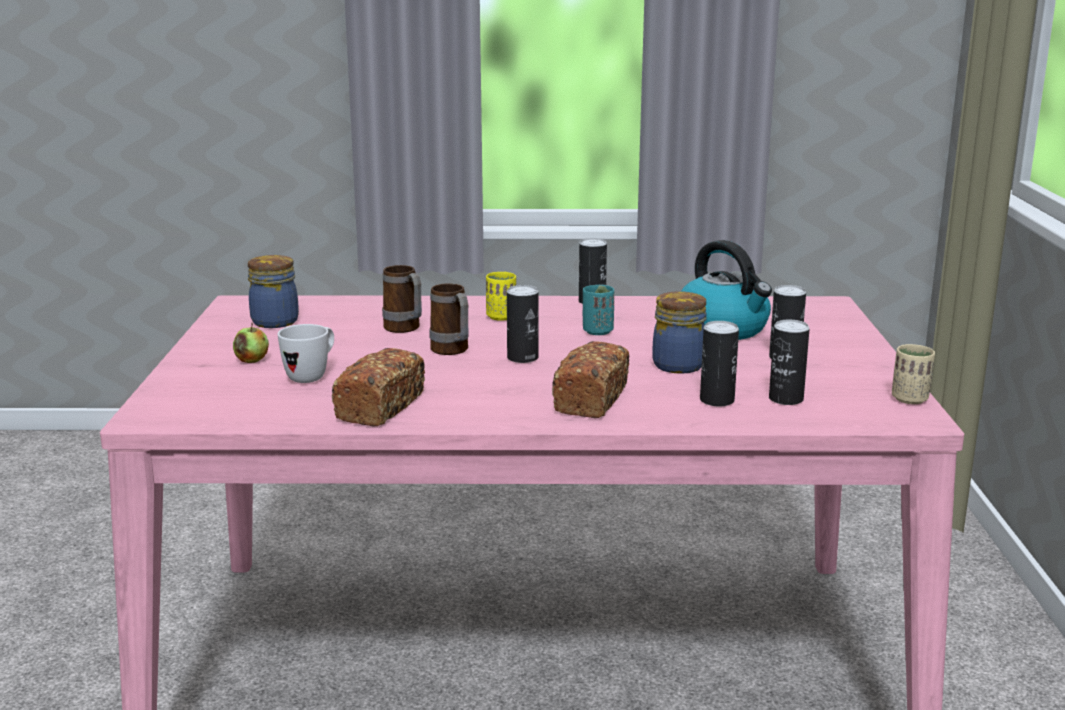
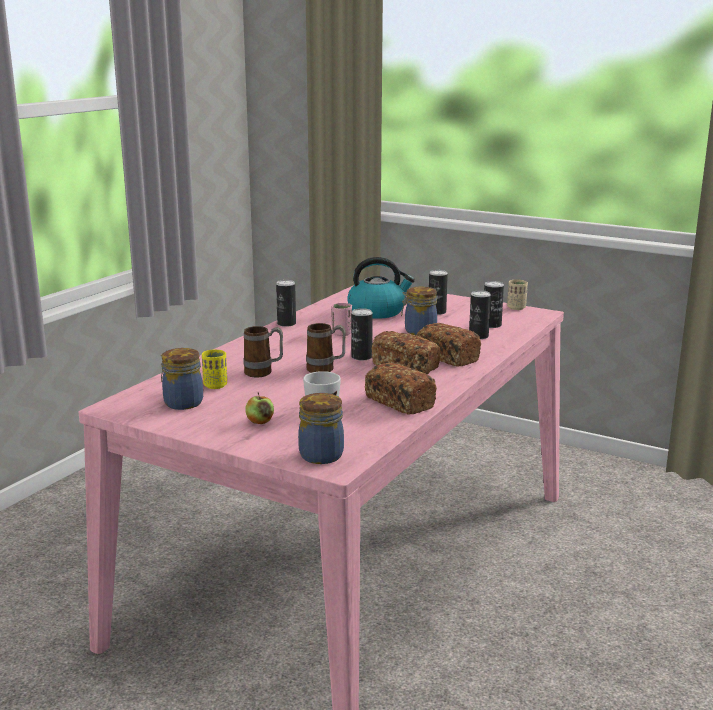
camera: 60 degrees left, 0 degrees up
(177, 404) = (320, 454): none -> jar
(501, 317) = (279, 347): yellow cup -> yellow cup (215, 385)
(519, 385) = (405, 366): none -> bread
(597, 331) = (341, 334): turquoise cup -> pink cup

